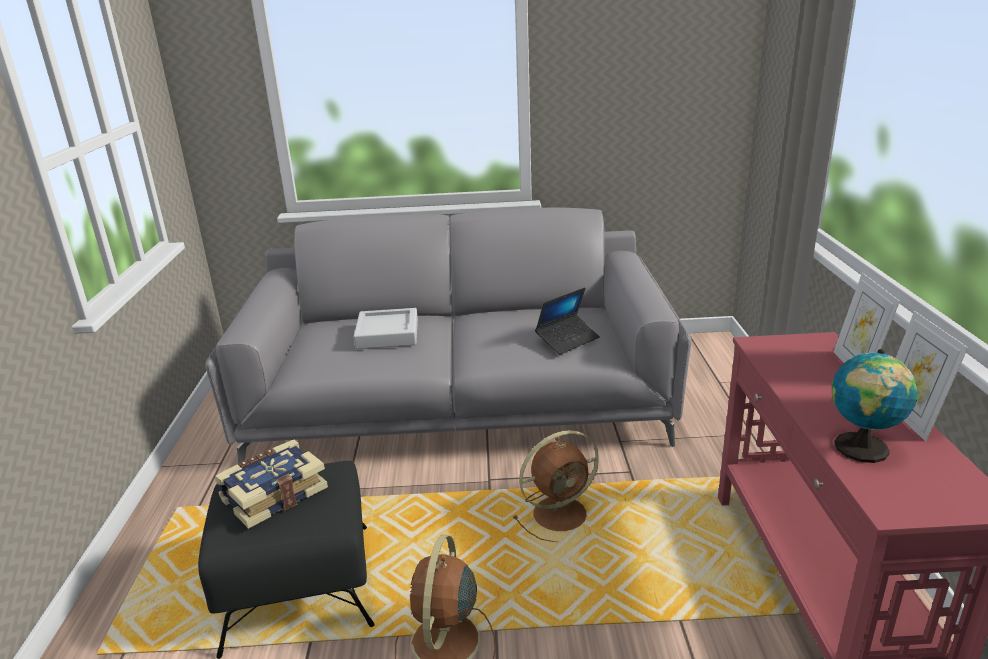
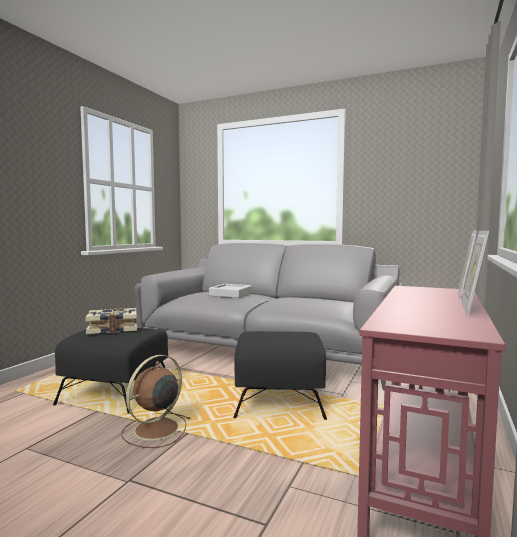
camera: 25 degrees right, 20 degrees down
(562, 513) = (280, 400): brown fan -> black ottoman
(567, 340) = (322, 306): laptop -> none
(861, 450) = (407, 312): globe -> none

